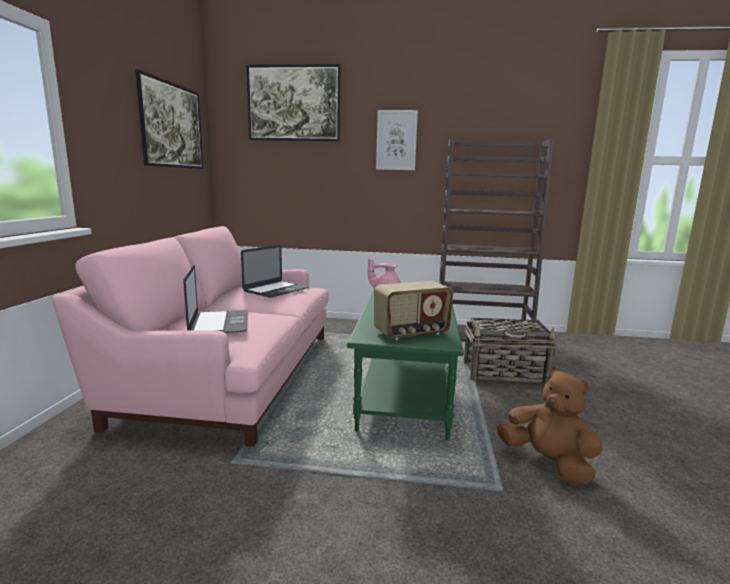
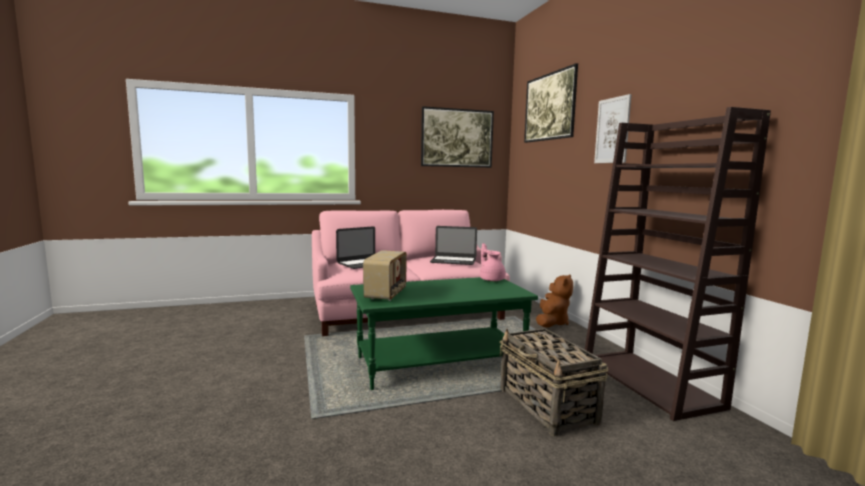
camera: 65 degrees right, 5 degrees down
(411, 333) = (386, 294): radio -> radio turned 120 degrees counterclockwise
(547, 463) = (365, 439): brown plush toy -> brown plush toy (552, 323)

